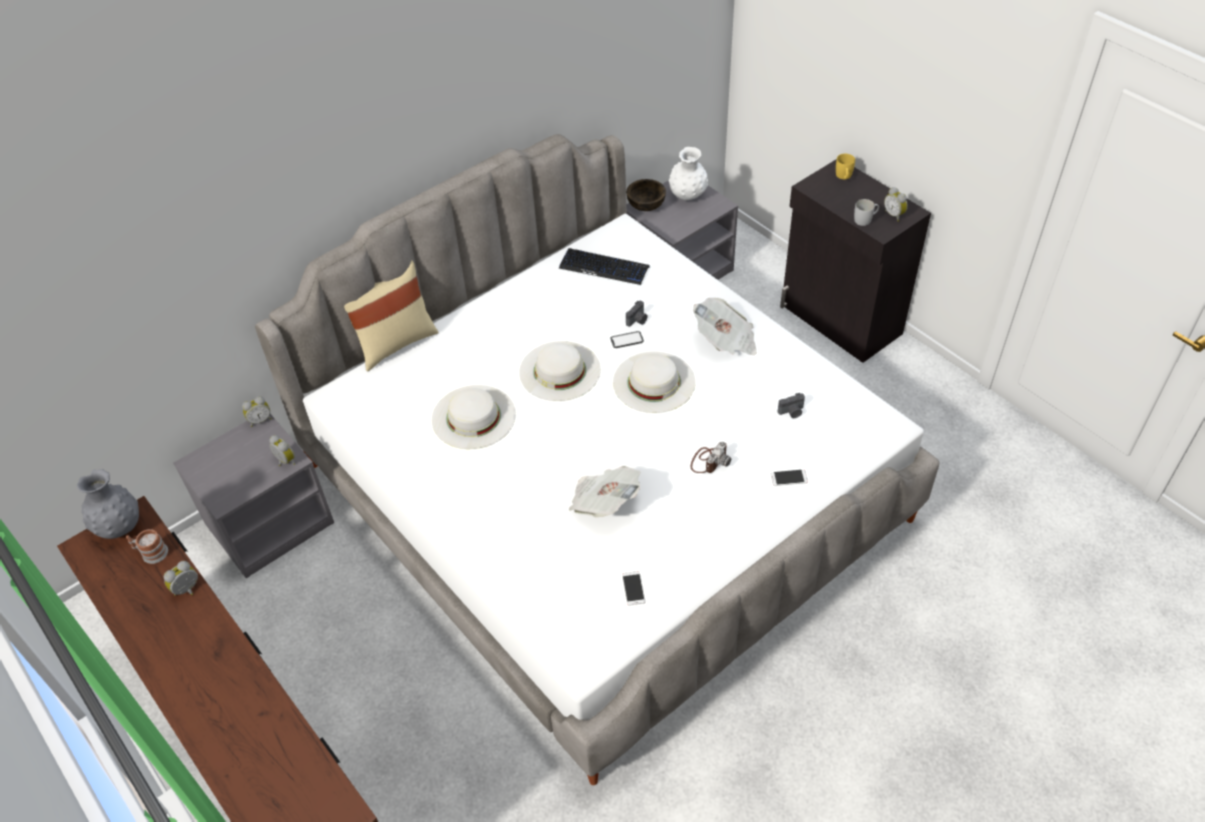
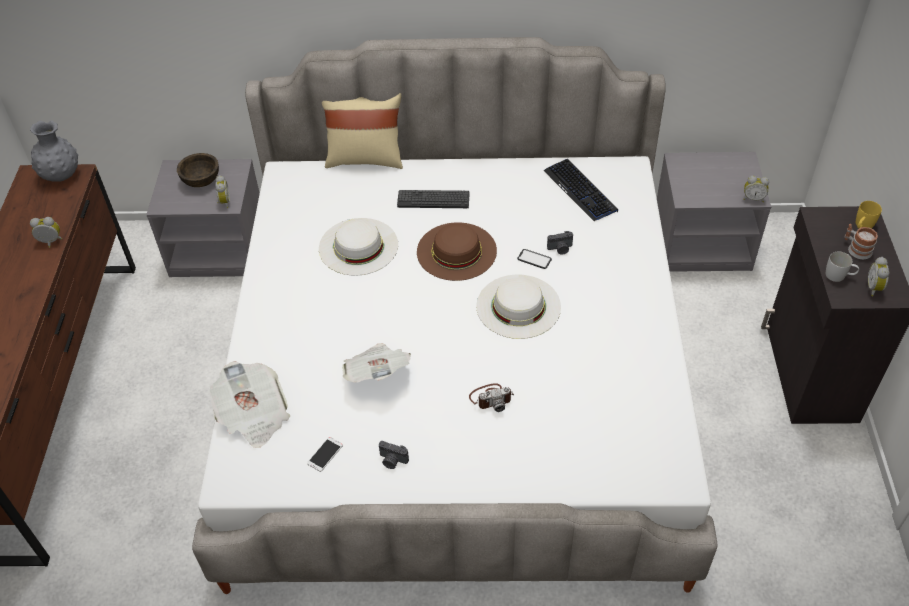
camera: 40 degrees right, 0 degrees up
(151, 553) = (58, 204): mug -> mug (856, 249)
(260, 420) = (240, 164): alarm clock -> alarm clock (753, 198)
(494, 342) = (433, 200): none -> keyboard
(559, 371) = (456, 251): white hat -> brown hat
(645, 205) = (686, 162): brown bowl -> brown bowl (201, 180)
(687, 196) = (733, 174): white vase -> none
(726, 341) = (615, 310): newspaper -> newspaper (253, 416)
(789, 478) = (540, 458): phone -> none
(792, 412) = (605, 406): camera -> camera (392, 461)

